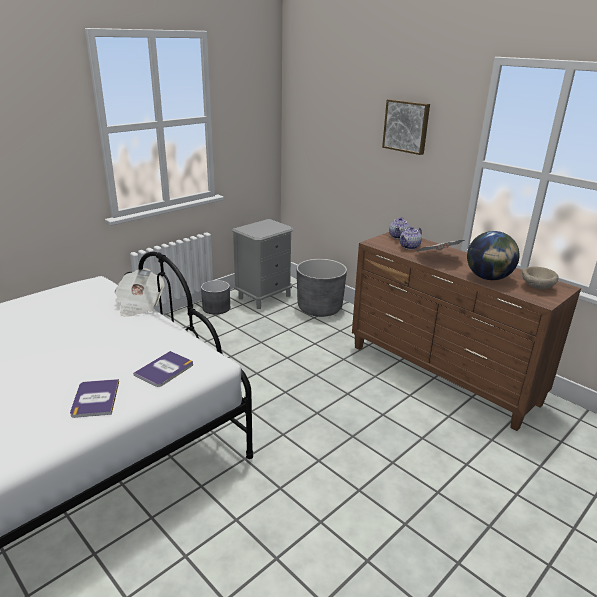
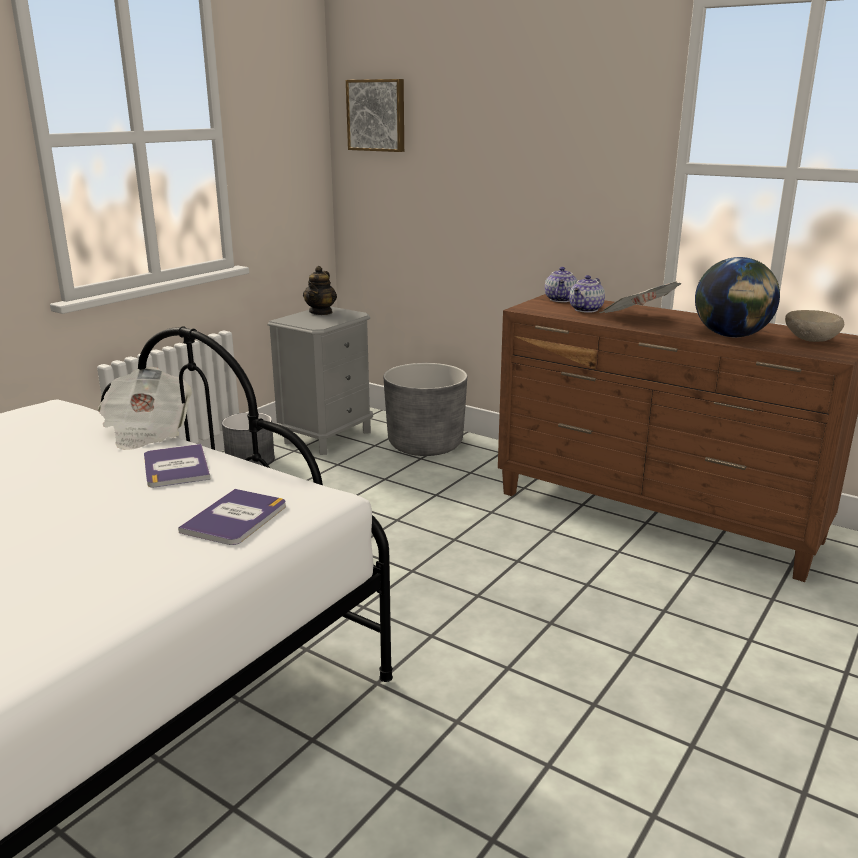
camera: 10 degrees left, 5 degrees down
(95, 399) = (117, 576): book -> book (176, 467)
(265, 224) = (321, 312): none -> teapot
(406, 126) = (553, 125): picture -> picture (377, 115)

